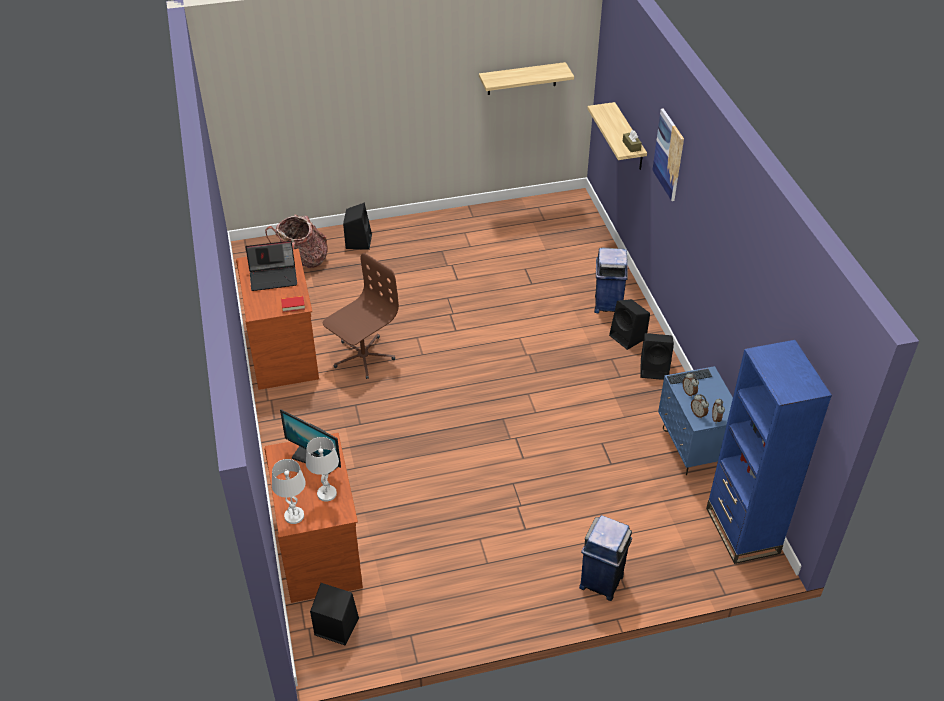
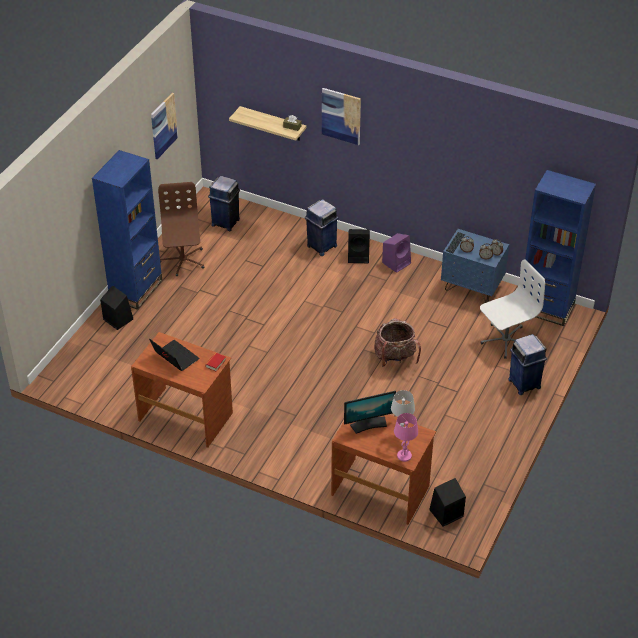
camera: 50 degrees left, 0 degrees up
(274, 276) = (174, 357): laptop -> laptop turned 75 degrees counterclockwise
(294, 516) = (404, 455): white table lamp -> pink table lamp
(303, 261) = (103, 358): backpack -> backpack (395, 357)
(362, 356) = (236, 380): brown office chair -> brown office chair (182, 260)
(406, 229) = (136, 290): none -> blue bookcase
(522, 78) = (163, 125): shelf -> picture
(558, 227) = (226, 222): none -> blue trash can
(648, 524) = (505, 340): none -> white office chair
(655, 369) = (396, 262): black speaker -> purple speaker

